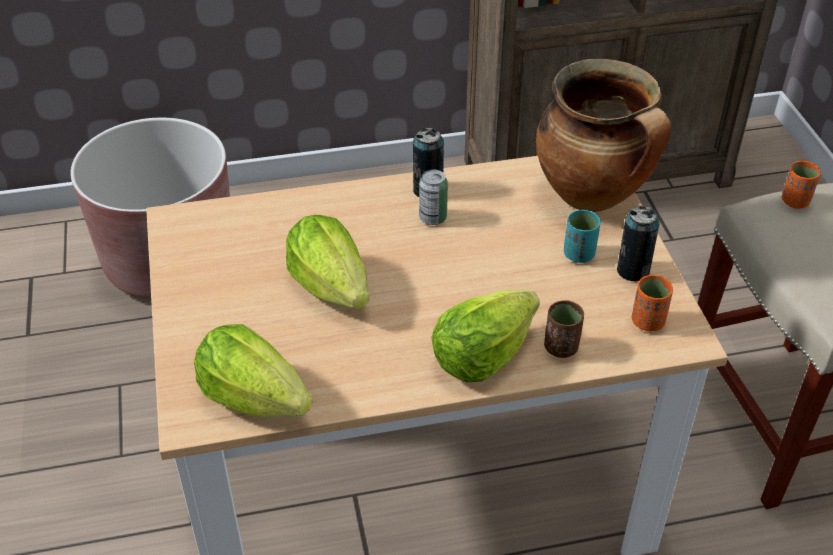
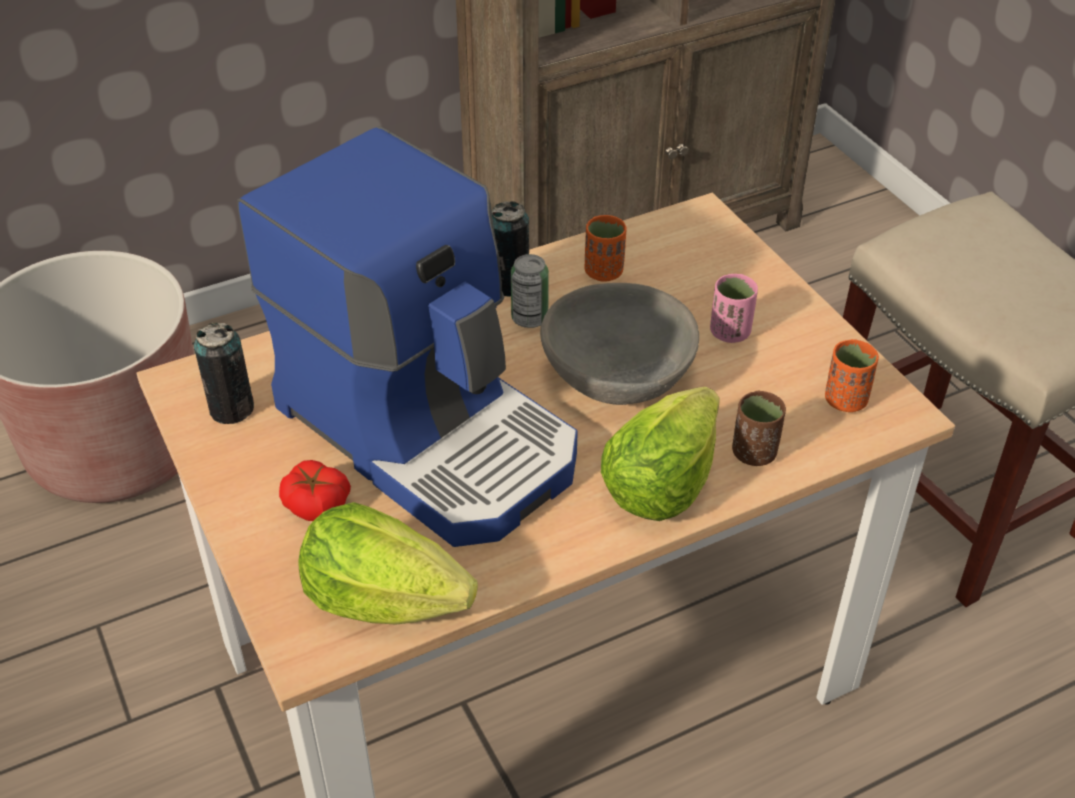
camera: 15 degrees left, 0 degrees up
(232, 322) = (316, 505): none -> tomato
(331, 286) = (431, 431): lettuce -> coffee machine
(480, 273) = (618, 378): none -> grey bowl
(579, 254) = (730, 333): turquoise cup -> pink cup
(594, 196) = (720, 256): cooking pot -> none
(633, 270) = (803, 340): can -> can (232, 409)
(795, 201) = (942, 225): orange cup -> orange cup (604, 272)

